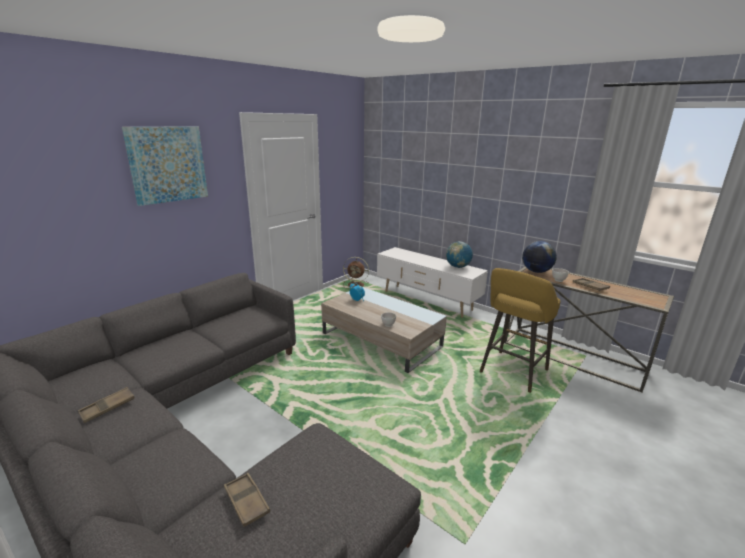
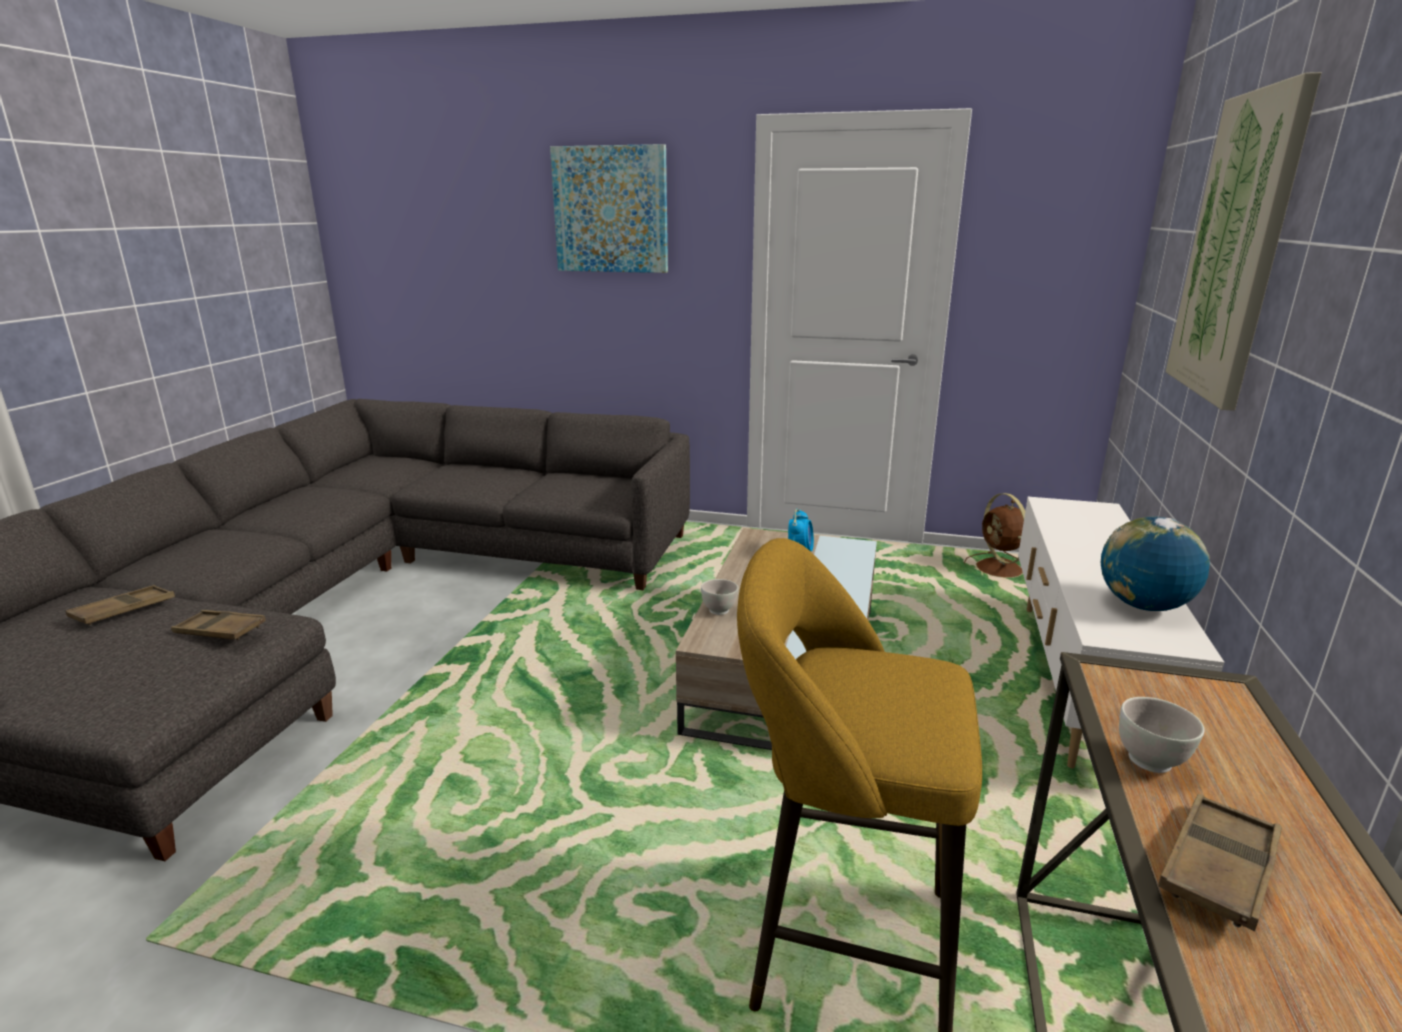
camera: 65 degrees right, 0 degrees up
(108, 407) = (323, 491): brown tray -> brown tray (220, 631)
(437, 166) = (1236, 248): none -> picture
(536, 271) = (1176, 699): globe -> none

